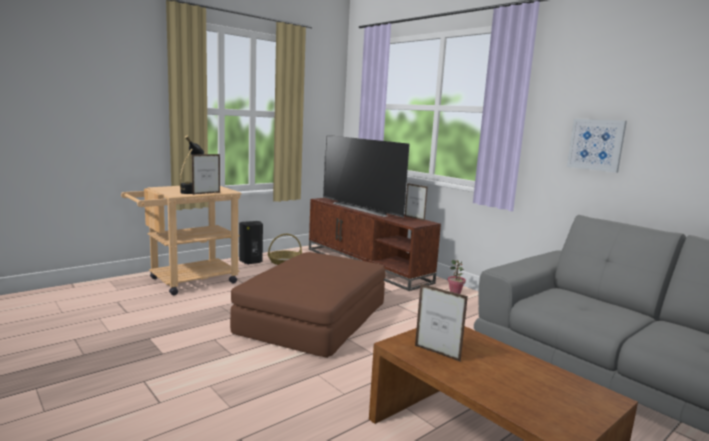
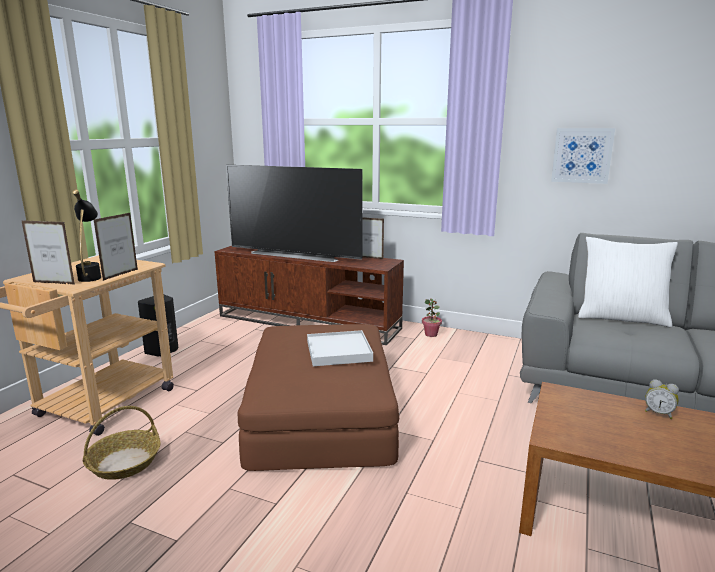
camera: 25 degrees left, 5 degrees up
(284, 262) = (207, 341): basket -> basket (124, 463)
(326, 271) = (338, 351): none -> white tray
(437, 353) = (601, 434): picture frame -> picture frame (54, 283)
(510, 356) = (658, 413): none -> alarm clock
(591, 297) = (621, 318): none -> white pillow

